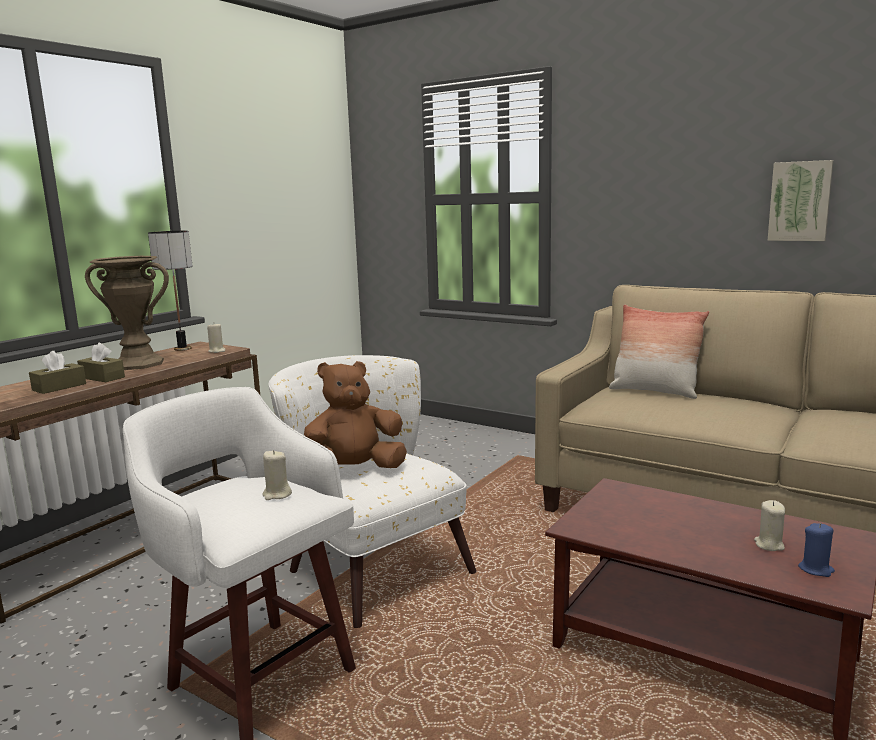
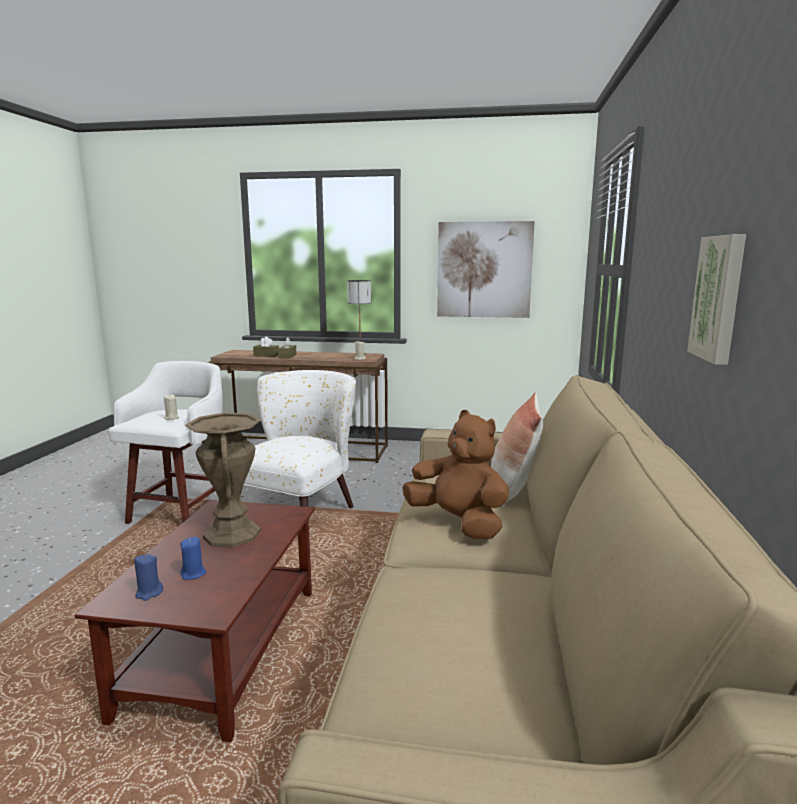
camera: 65 degrees right, 0 degrees up
(138, 364) = (319, 355): brown vase -> brown vase (232, 534)
(272, 209) = (484, 270): none -> picture
(353, 471) = (277, 439): brown plush toy -> brown plush toy (458, 523)
(769, 545) = (193, 574): beige candle -> blue candle

